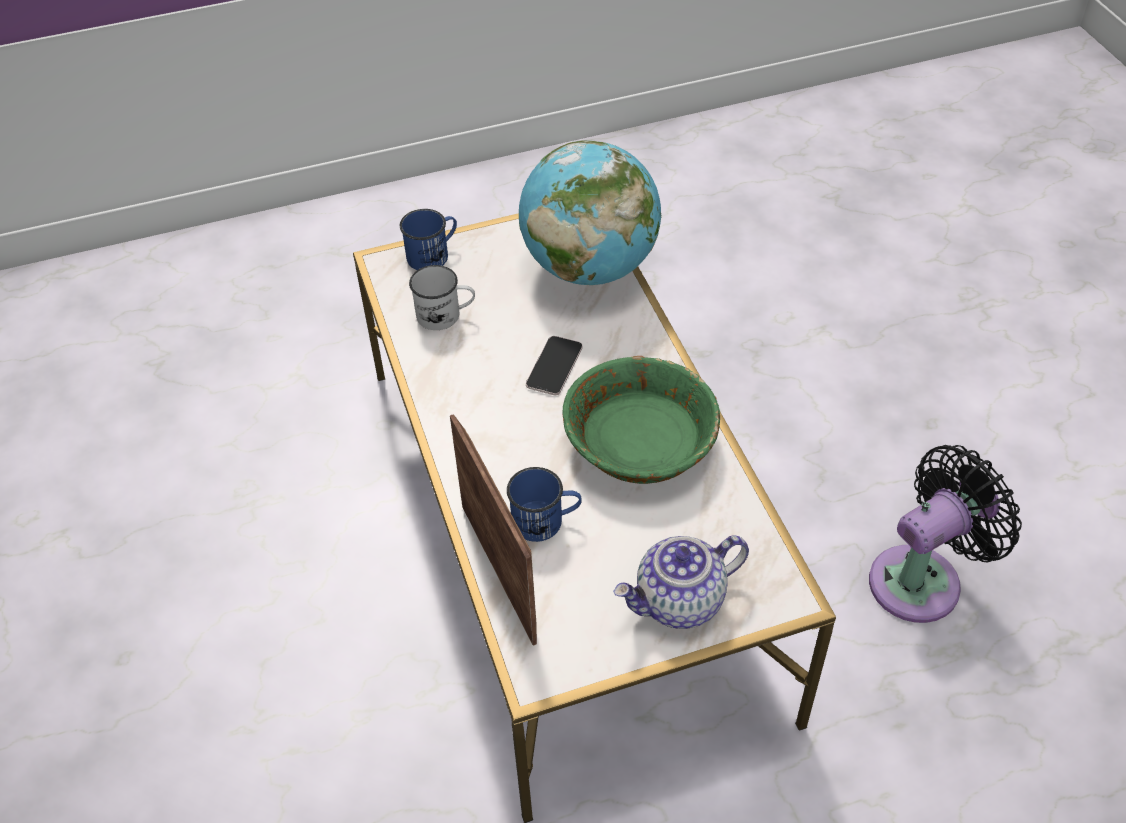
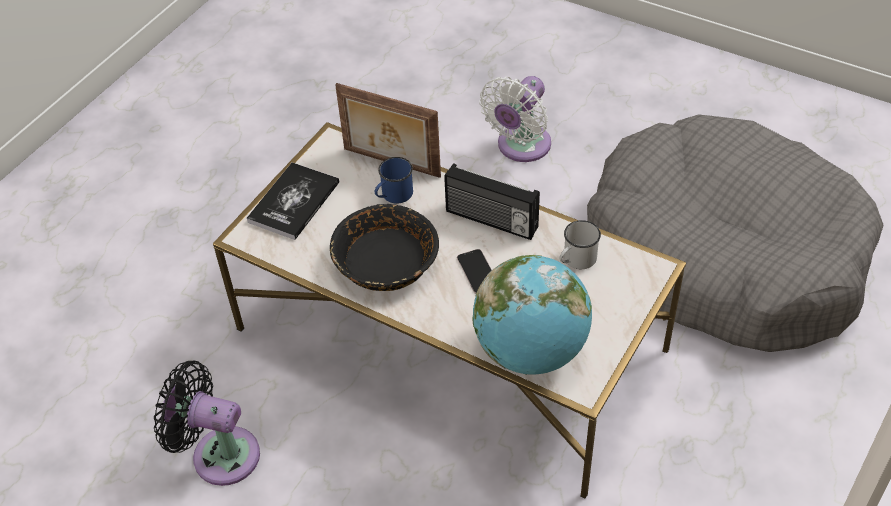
camera: 140 degrees right, 0 degrees up
(191, 731) = (520, 147): none -> white fan
(200, 420) = (724, 255): none -> grey dog bed
(433, 255) = (636, 292): blue mug -> none
(474, 411) = (491, 221): none -> radio
(641, 441) = (385, 263): green bowl -> black bowl
(679, 602) = (294, 202): teapot -> book
(922, 579) = (219, 454): black fan -> black fan turned 90 degrees clockwise

